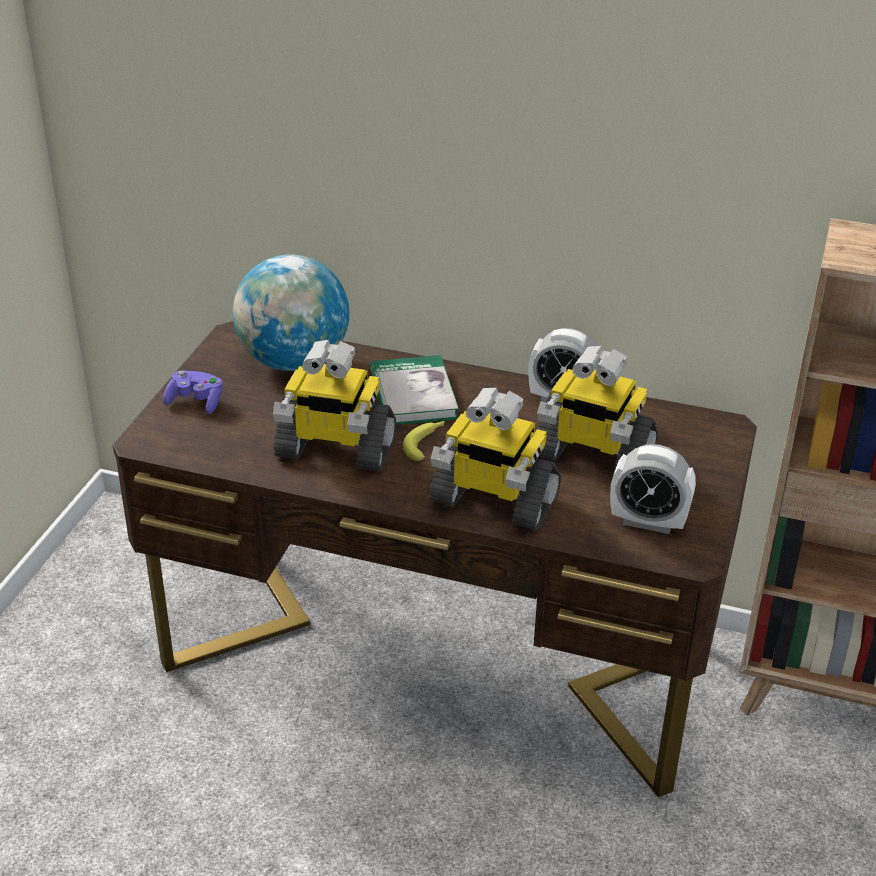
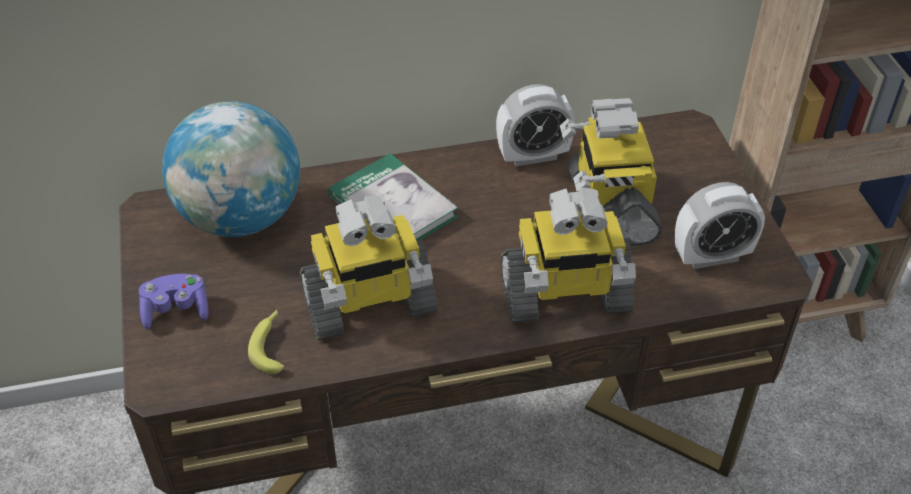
camera: 30 degrees left, 10 degrees up
(426, 443) = (451, 258): banana -> banana (271, 345)
(592, 456) = (608, 207): toy robot -> toy robot turned 90 degrees clockwise

